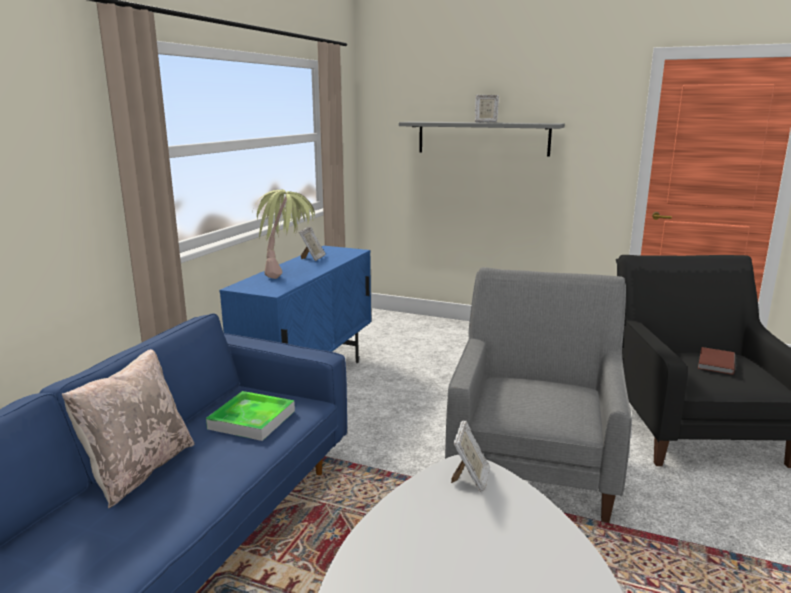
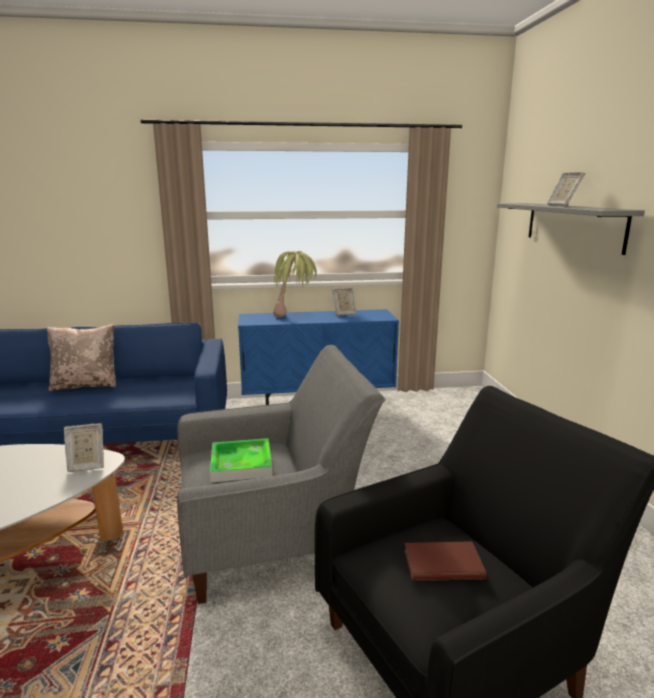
camera: 60 degrees right, 0 degrees up
(252, 420) = (153, 390): tray -> tray (241, 464)

